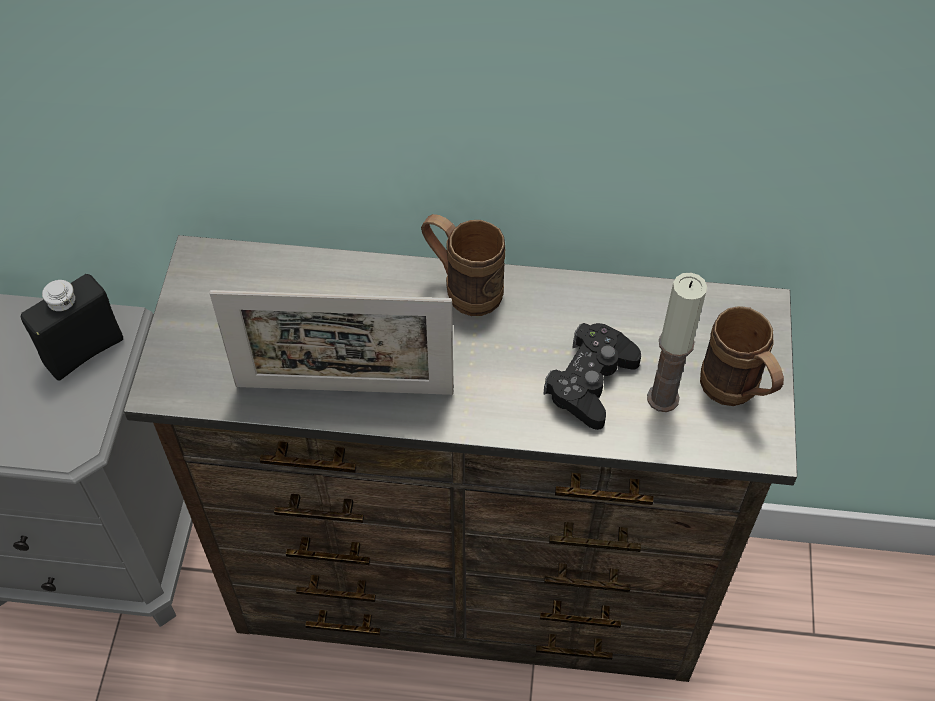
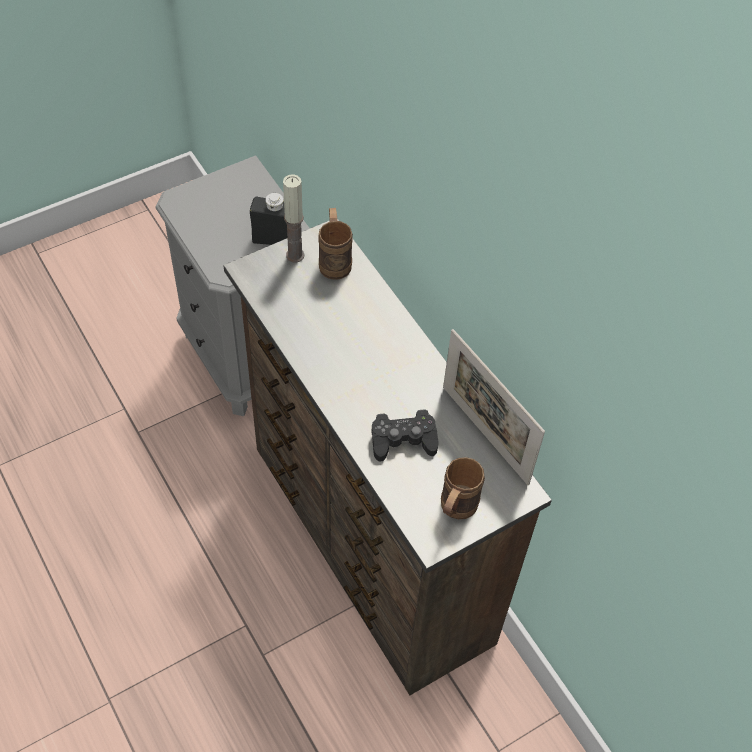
camera: 50 degrees right, 0 degrees up
(344, 389) = (307, 339): picture frame -> picture frame (485, 434)
(463, 288) = (411, 350): brown mug -> brown mug (334, 260)
(663, 398) = (422, 478): candle -> candle (295, 255)

